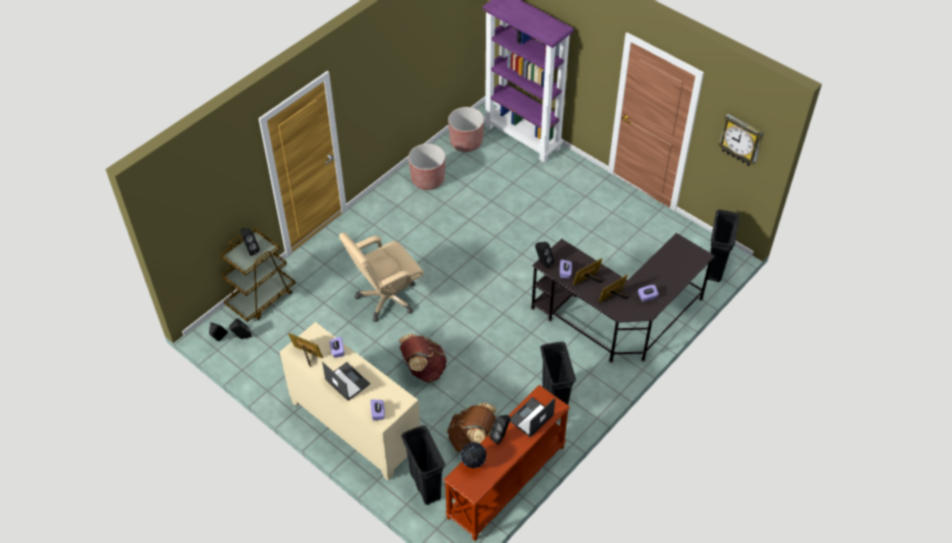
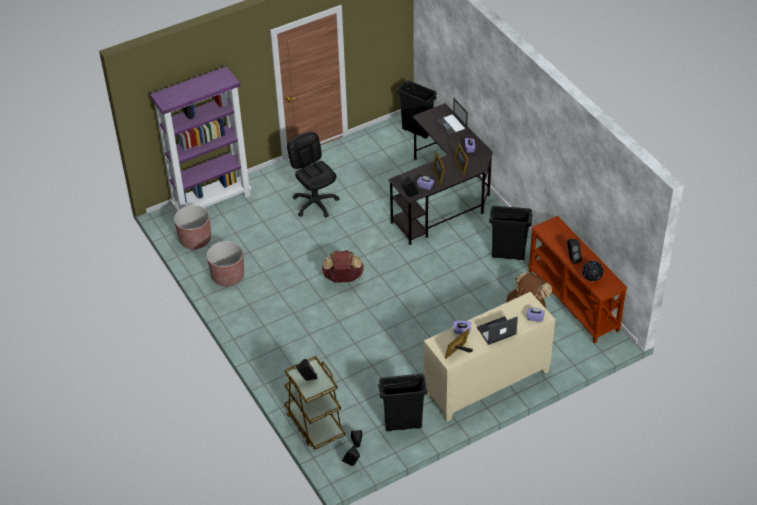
camera: 70 degrees left, 5 degrees down
(386, 298) = (357, 334): beige office chair -> none
(423, 369) = (445, 326): brown backpack -> brown backpack (343, 278)
(425, 485) = (560, 350): black trash can -> black trash can (403, 424)
(530, 418) = (560, 238): laptop -> laptop (451, 125)
(557, 214) = (315, 203): none -> black office chair
(741, 140) = (383, 28): wall clock -> none

